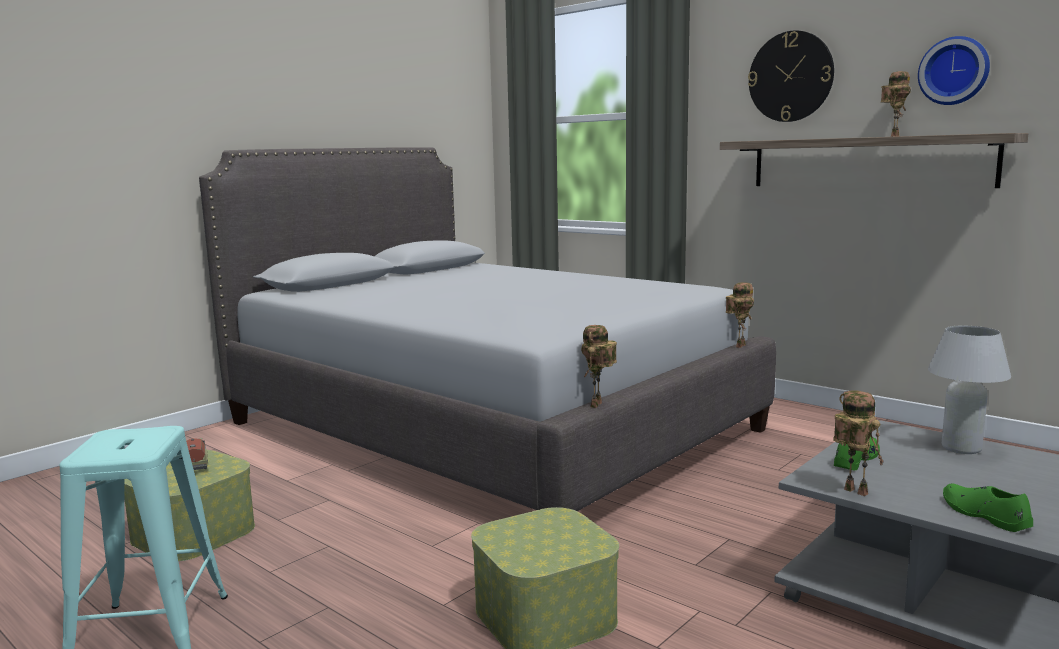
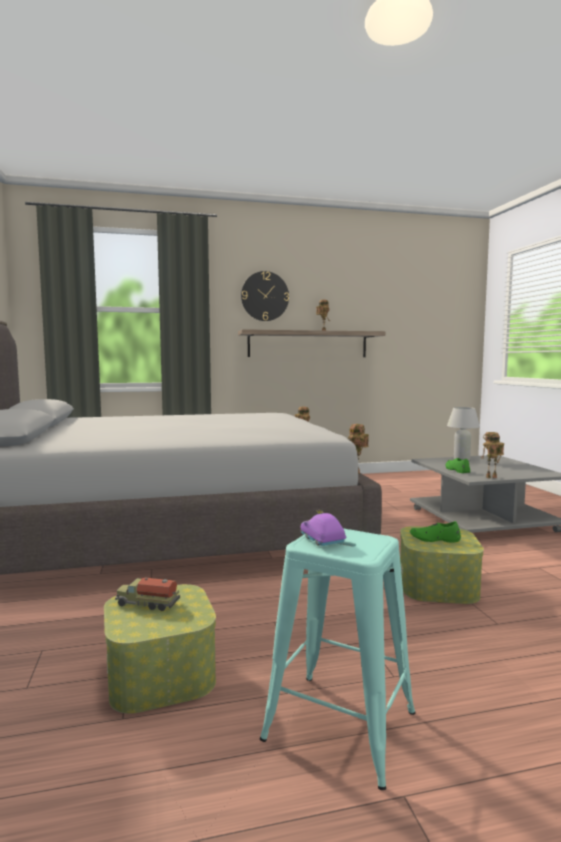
camera: 55 degrees left, 5 degrees down
(125, 435) = (321, 540): none -> purple toy car
(954, 71) = (344, 302): wall clock -> none
(984, 515) = (527, 473): green shoe -> green shoe (434, 539)

